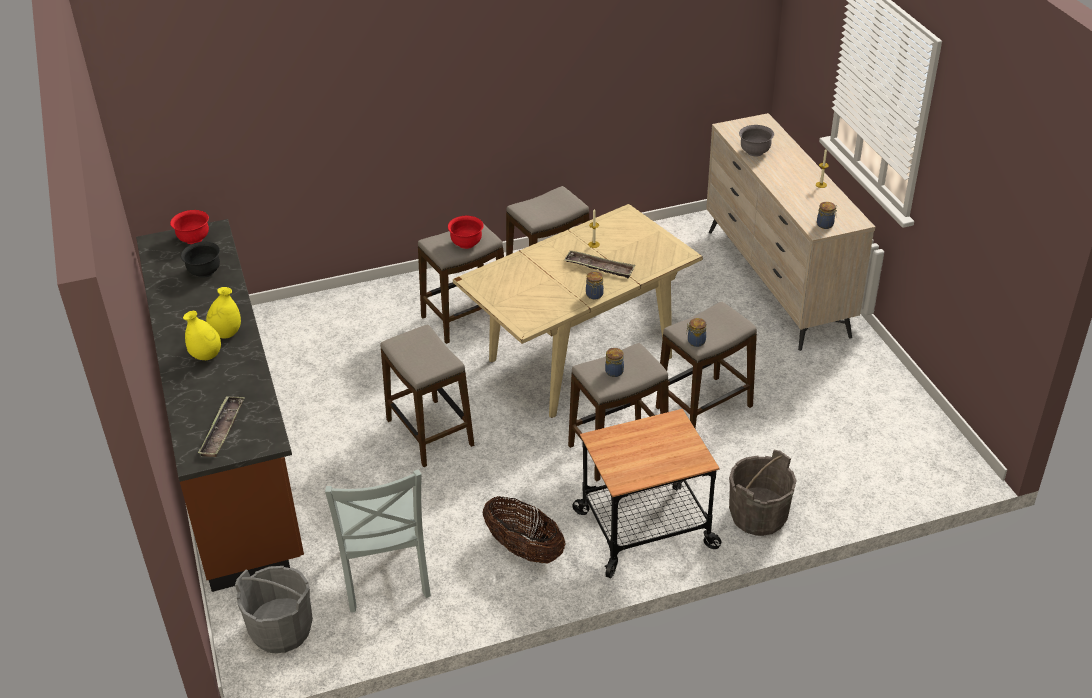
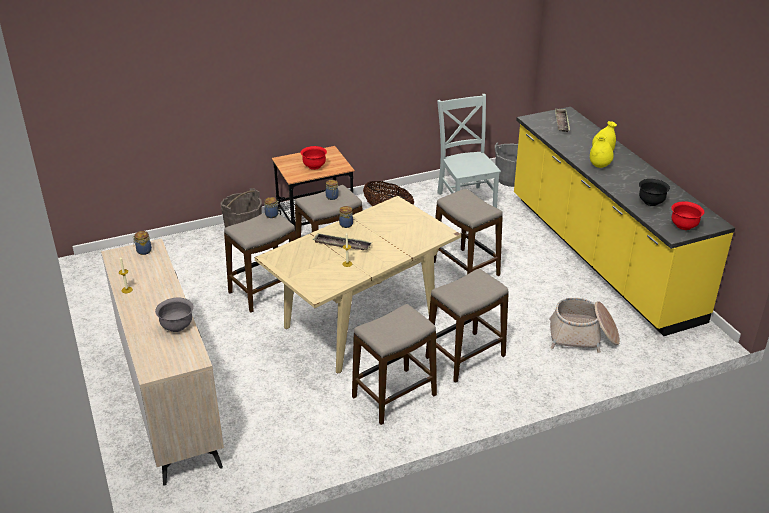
camera: 175 degrees right, 5 degrees down
(232, 446) = (600, 257): brown counter -> yellow counter
(323, 336) = (583, 336): none -> basket
(466, 244) = (462, 285): red bowl -> red bowl (314, 166)

